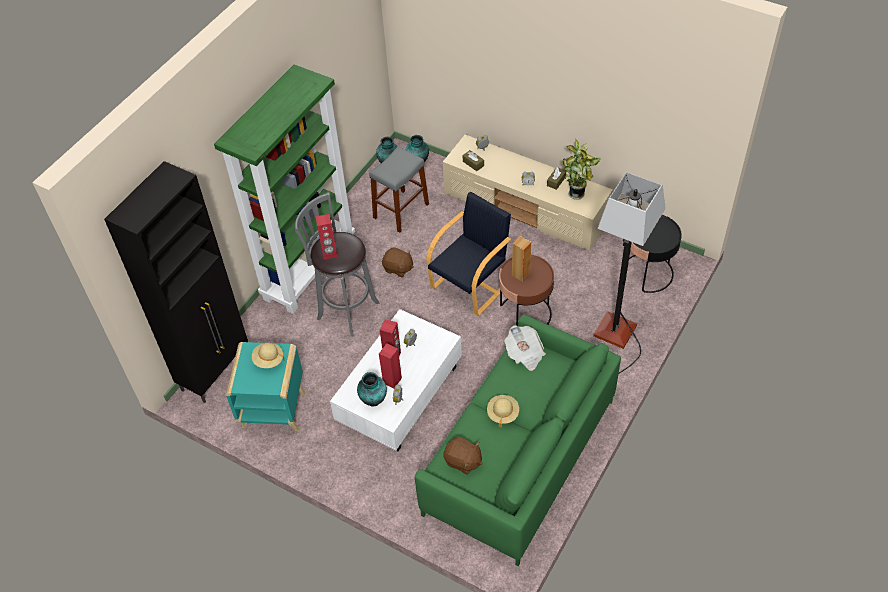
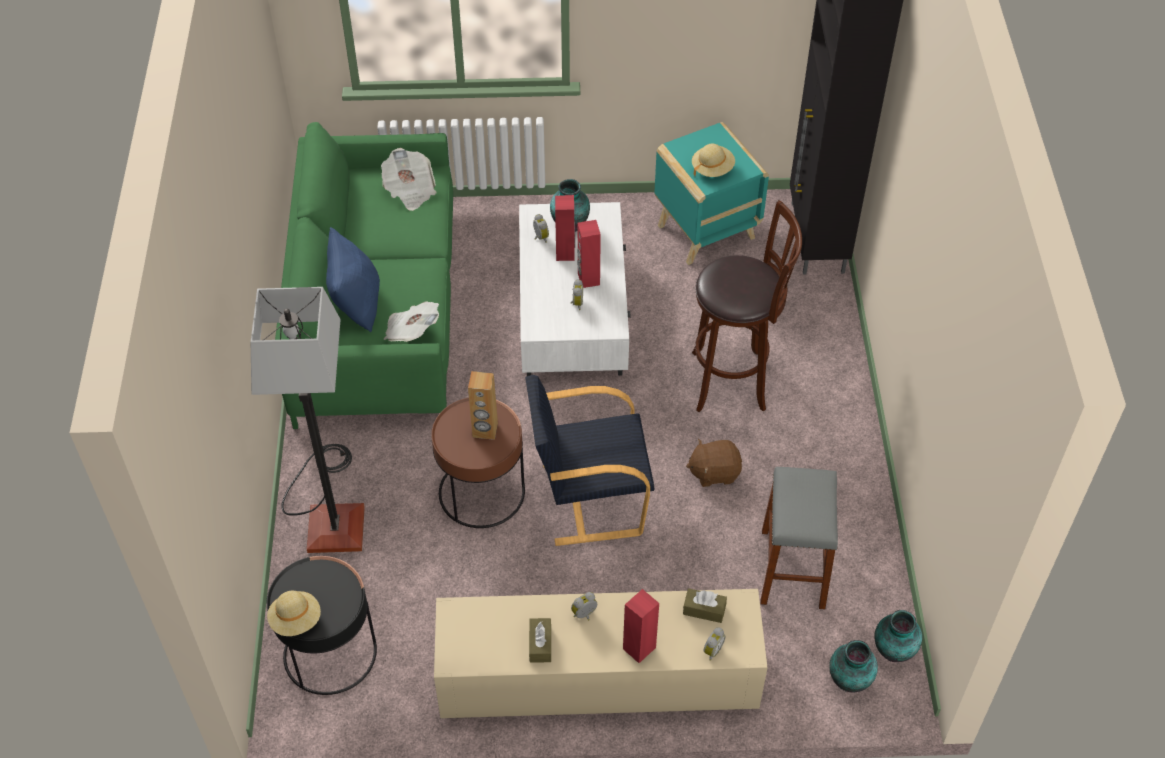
camera: 145 degrees right, 0 degrees up
(309, 268) = (837, 411): green bookcase -> none
(329, 253) = (743, 270): red speaker -> red speaker (639, 648)
(345, 309) = (734, 380): grey stool -> brown stool
(463, 461) = (410, 190): brown plush toy -> newspaper
(471, 285) = (589, 498): black armchair -> black armchair turned 75 degrees clockwise
(502, 413) = (396, 255): beige hat -> beige hat (296, 620)
(547, 390) = (357, 303): none -> blue pillow
(578, 195) = (486, 635): potted plant -> none

